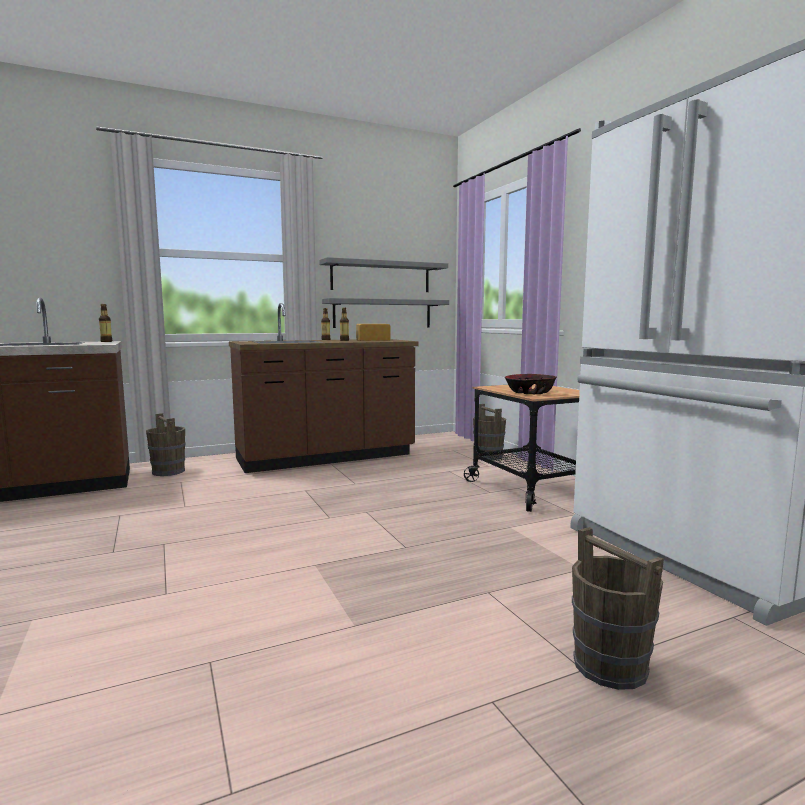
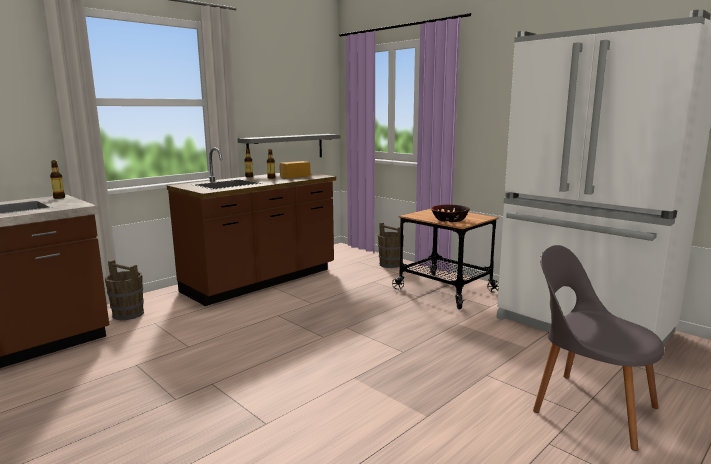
camera: 20 degrees left, 5 degrees up
(381, 277) = (283, 115): grey shelf -> none
(609, 665) = (589, 407): brown bucket -> grey chair

